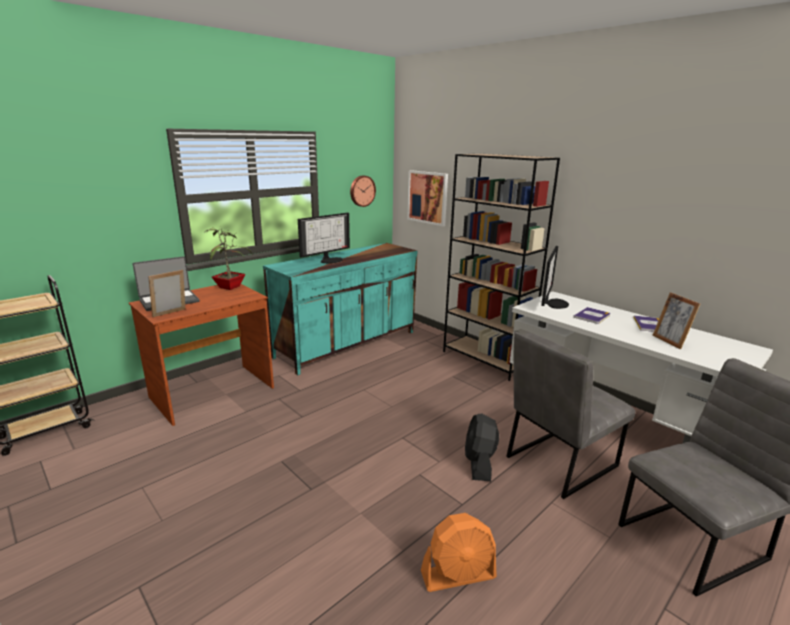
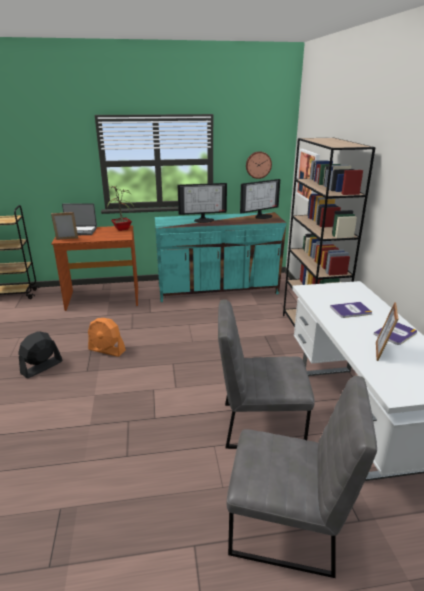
camera: 35 degrees right, 5 degrees up
(458, 575) = (100, 452): orange fan -> orange fan (107, 350)
(479, 463) = (200, 400): black fan -> black fan (41, 367)
(553, 303) = (337, 291): monitor -> monitor (262, 216)

